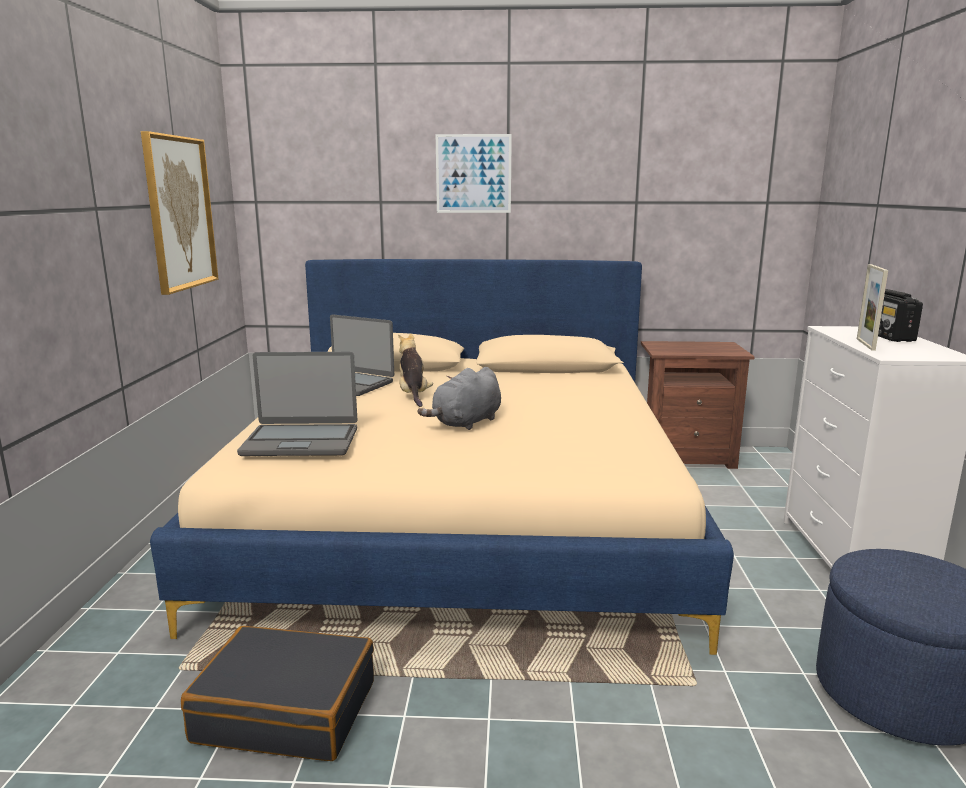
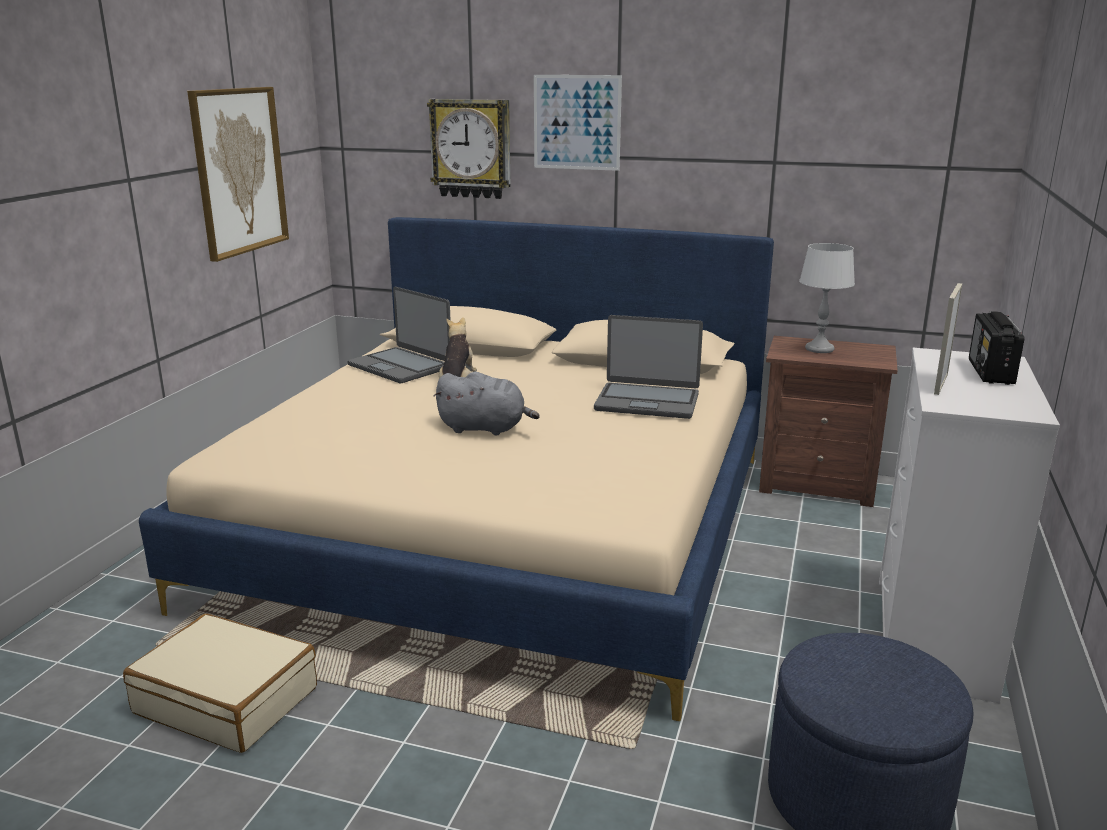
camera: 15 degrees right, 5 degrees up
(286, 710) = (227, 700): black suitcase -> beige suitcase
(301, 441) = (299, 435): laptop -> laptop (647, 402)
(379, 198) = (471, 148): none -> wall clock
(465, 423) = (485, 428): grey plush toy -> grey plush toy turned 135 degrees counterclockwise
(684, 347) = (819, 349): none -> grey table lamp

